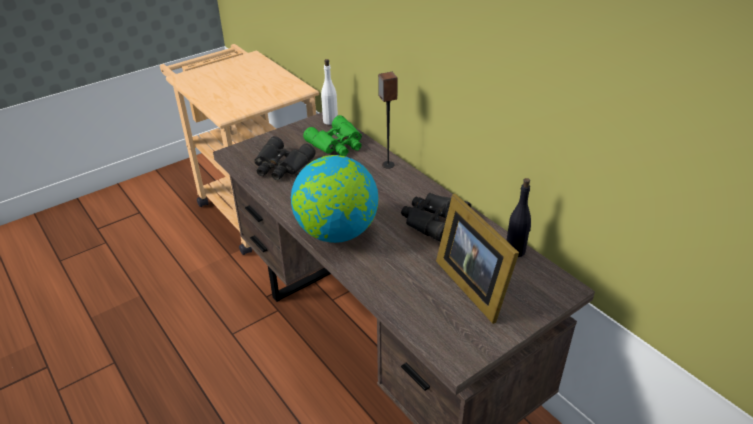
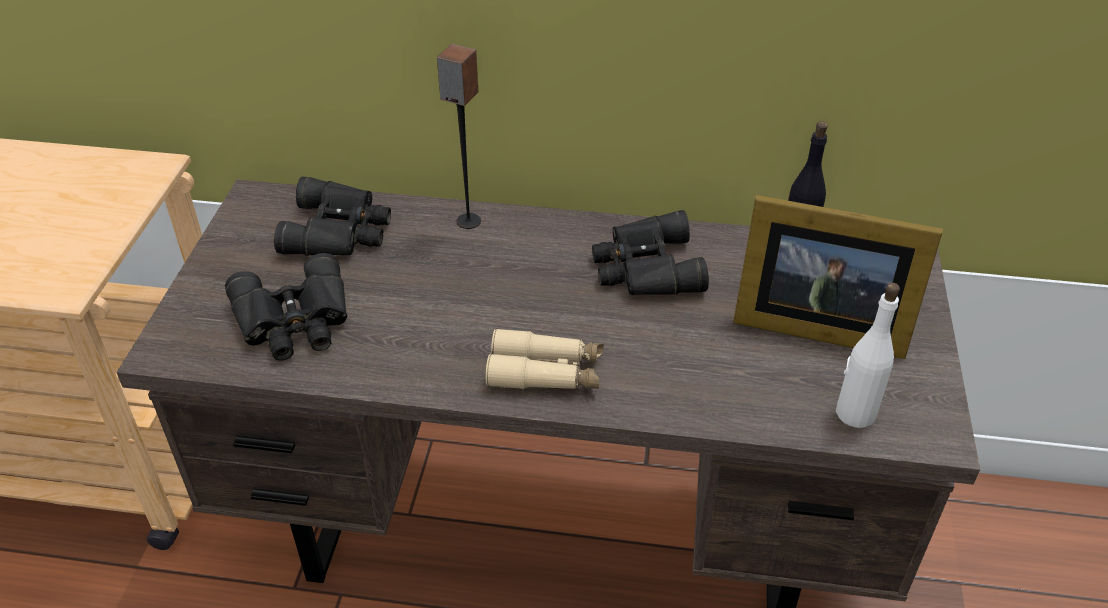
camera: 45 degrees left, 5 degrees up
(330, 121) = (269, 198): white bottle -> white bottle (854, 413)
(336, 232) = (545, 372): globe -> beige binoculars
(338, 144) = (339, 230): green binoculars -> black binoculars

